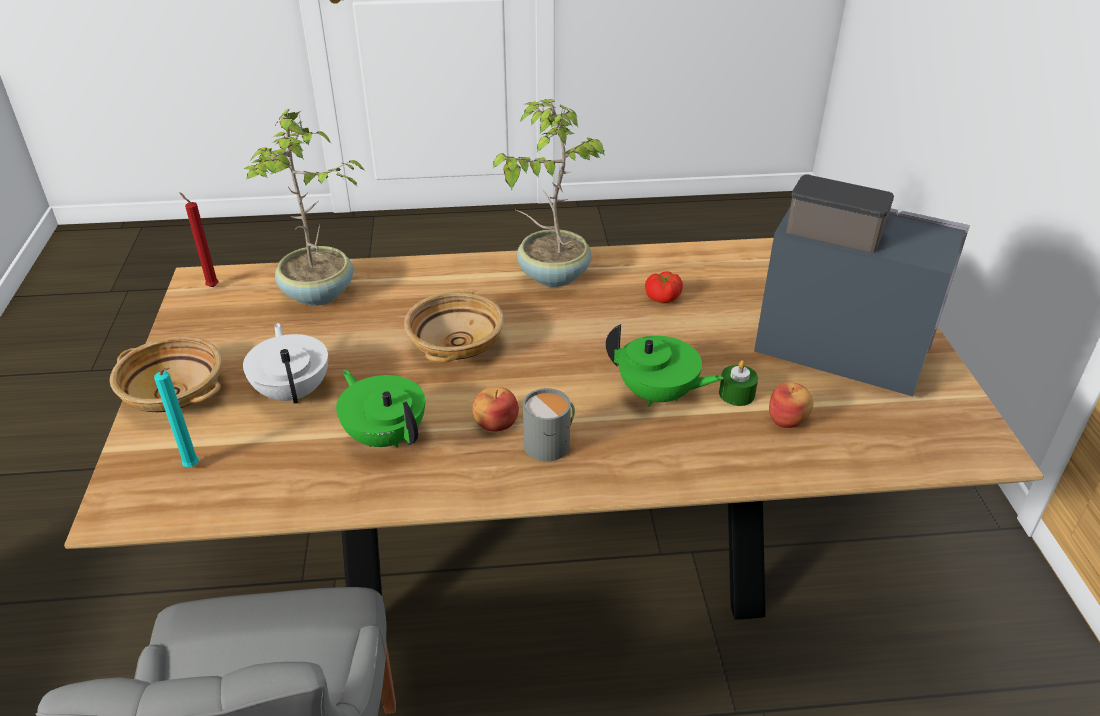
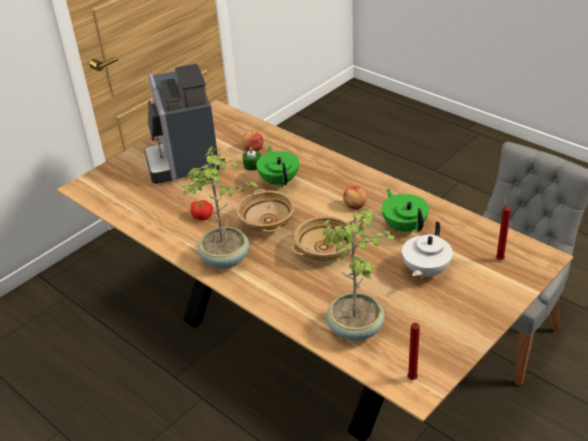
camera: 130 degrees left, 0 degrees up
(175, 394) = (485, 305): beige bowl -> beige bowl (266, 222)
(194, 467) = (499, 259): turquoise candle -> red candle
(385, 435) = (404, 226): green teapot -> green teapot turned 150 degrees clockwise
(551, 443) = (344, 187): grey mug -> none

